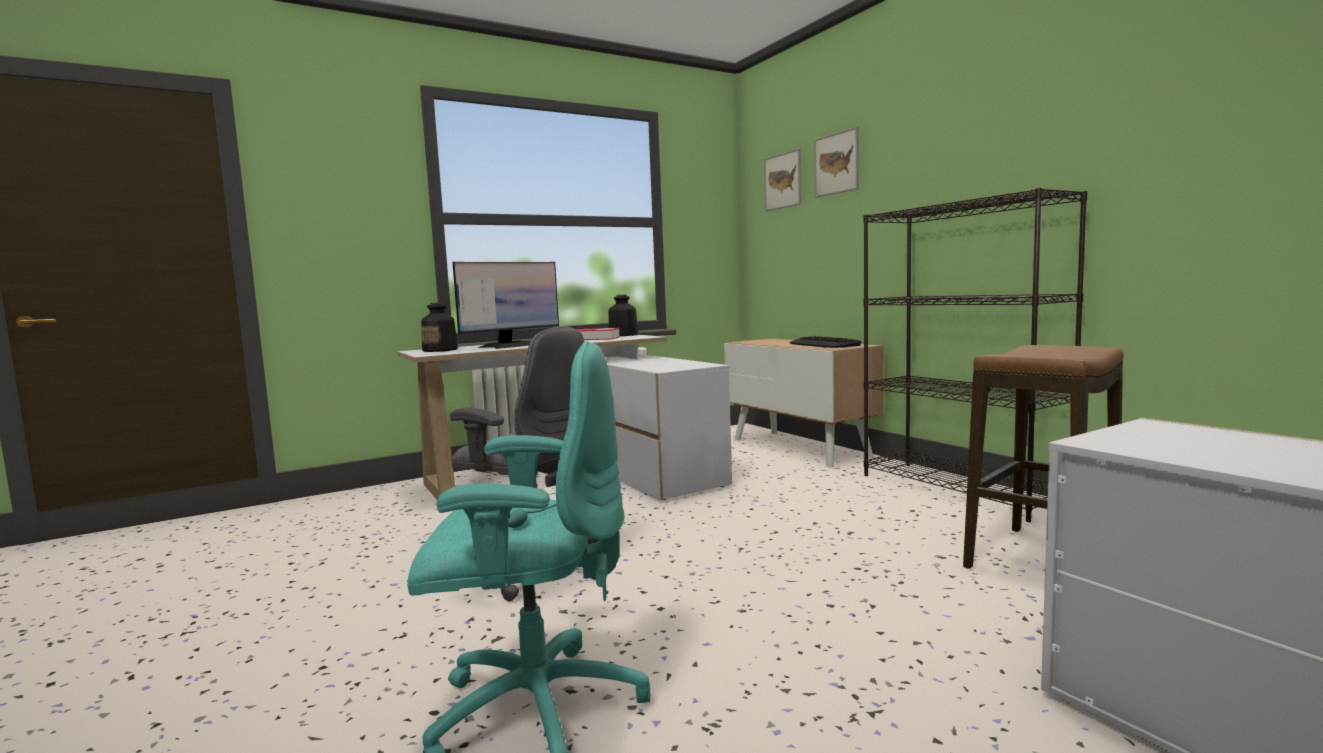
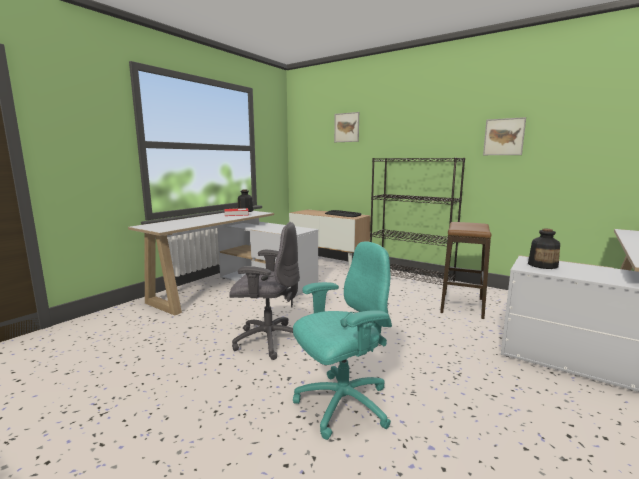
camera: 25 degrees left, 5 degrees up
(441, 350) = (160, 225): bottle -> bottle (542, 265)
(511, 345) = (198, 221): monitor -> none
(783, 181) = (315, 131): picture -> picture (504, 137)

